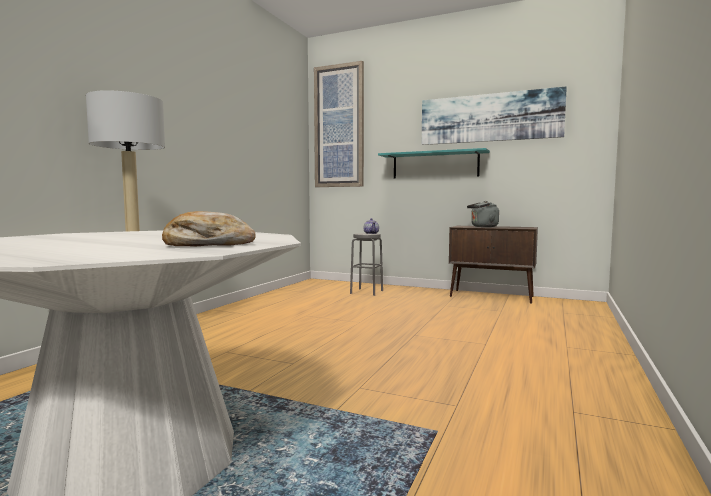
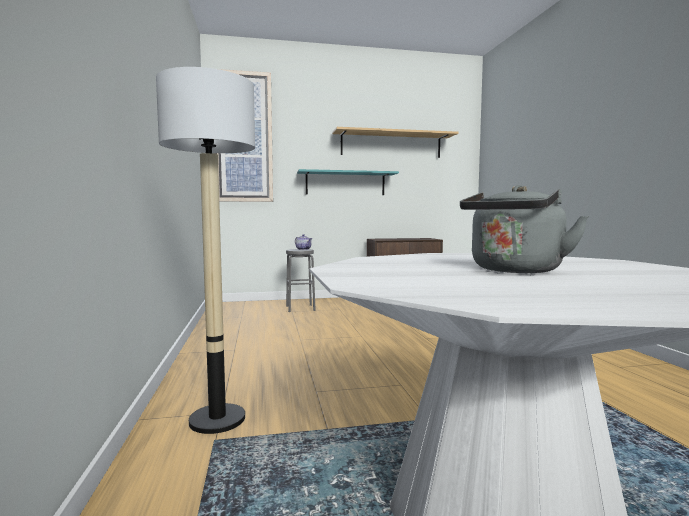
camera: 35 degrees left, 0 degrees up
(208, 245) = (621, 267): bread -> none
(483, 227) = (396, 239): grey kettle -> grey kettle (514, 270)
(489, 118) = (391, 145): picture -> shelf

